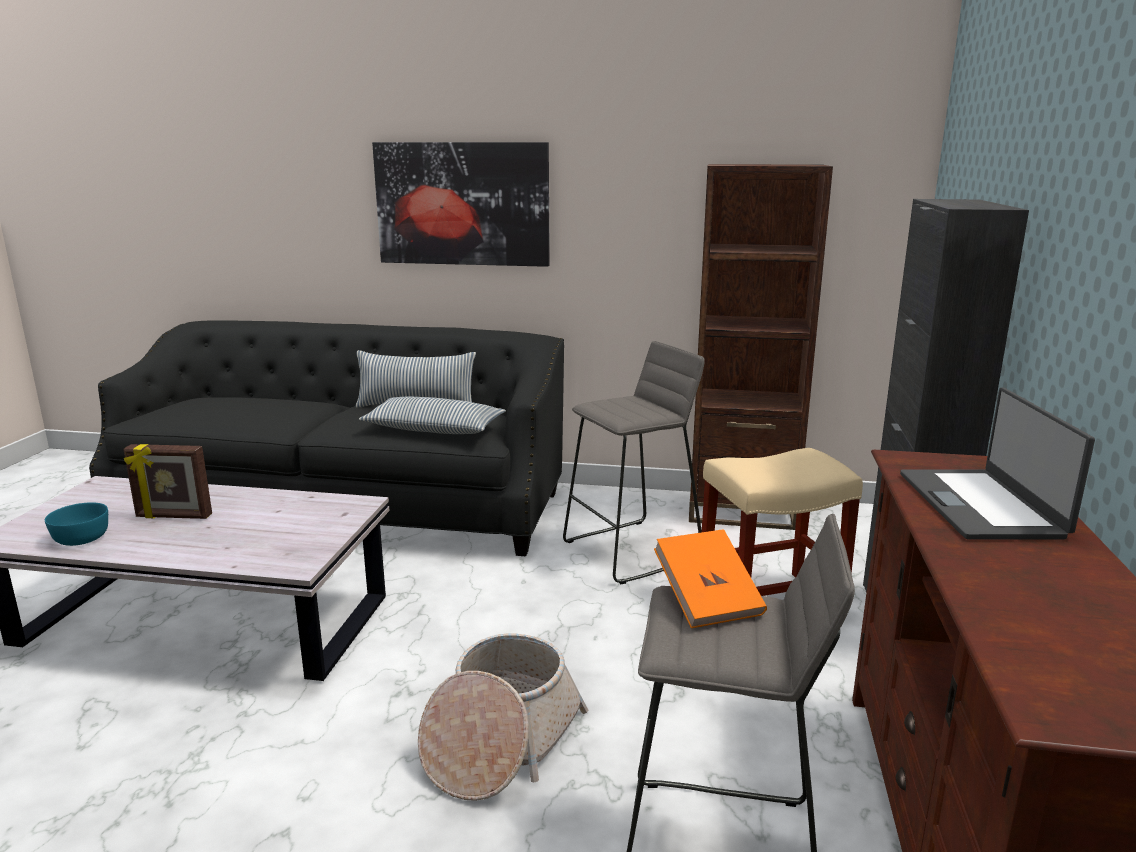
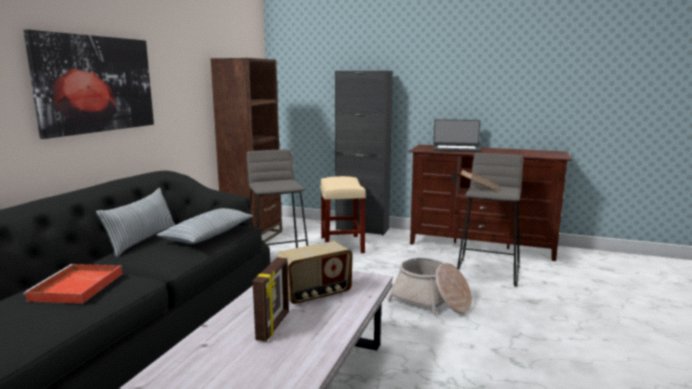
camera: 80 degrees left, 5 degrees down
(80, 538) = (298, 361): turquoise bowl -> none
(254, 529) = (315, 295): none -> radio
(263, 410) = (76, 287): none -> red tray

